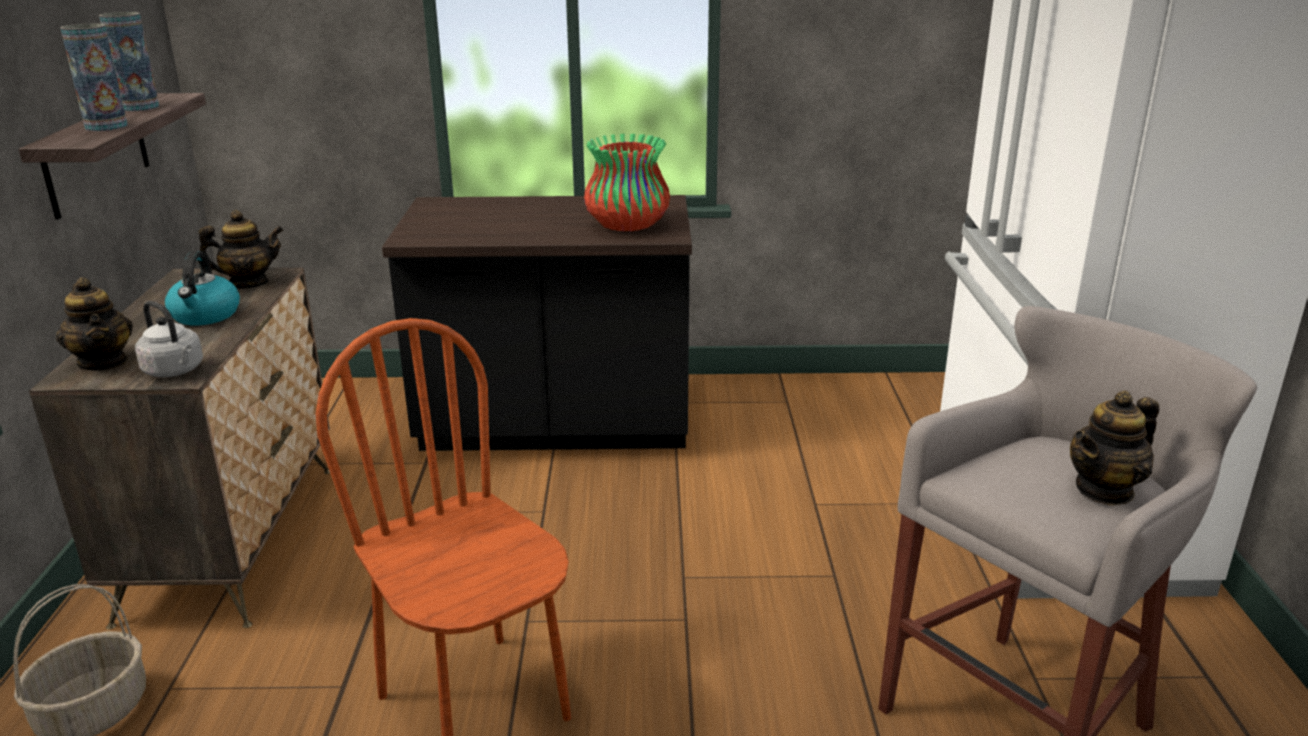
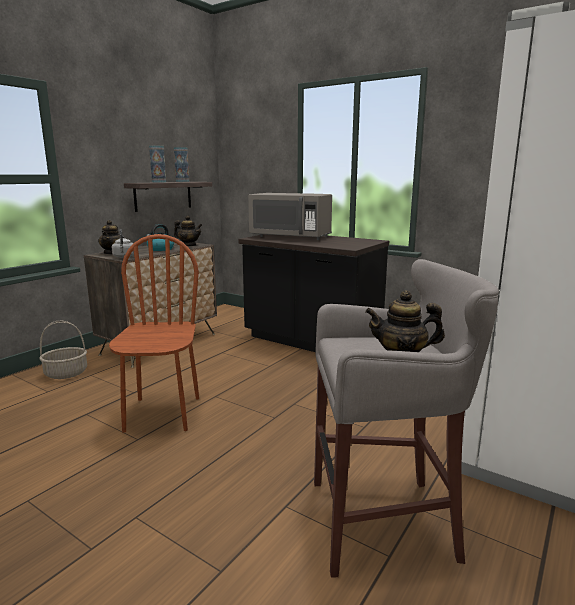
camera: 35 degrees right, 10 degrees down
(485, 218) = (290, 237): none -> grey microwave
(627, 226) = (340, 244): vase -> none

